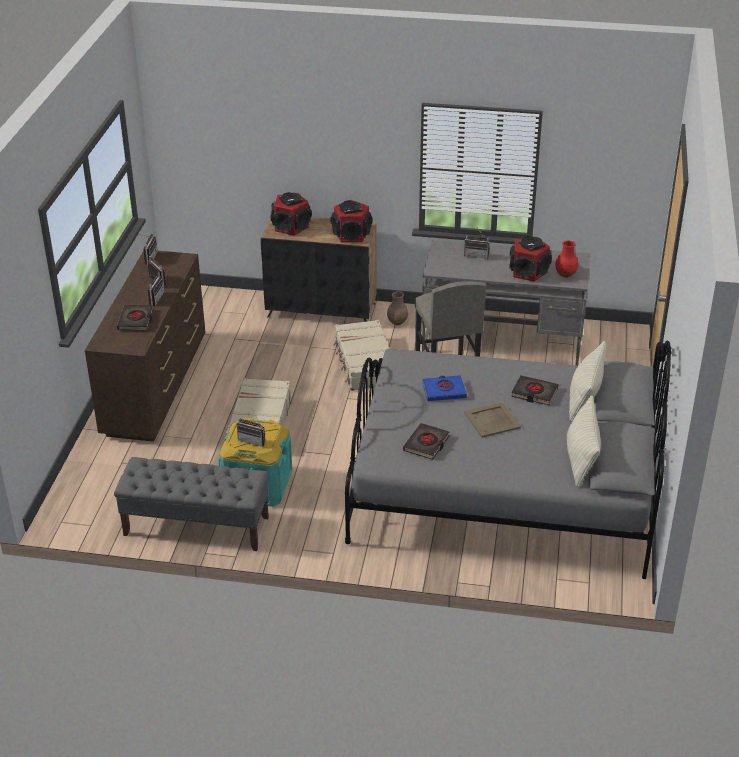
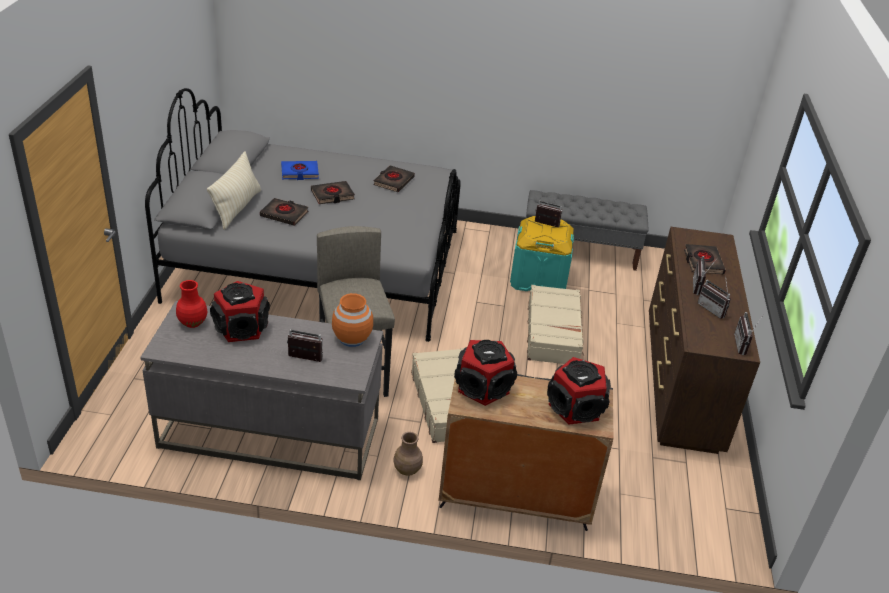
camera: 175 degrees right, 0 degrees up
(444, 391) = (372, 221): blue book -> blue book (299, 173)
(445, 269) = (352, 338): none -> orange vase
(491, 420) = (332, 195): beige tray -> black book
(581, 458) = (264, 165): beige pillow -> none

